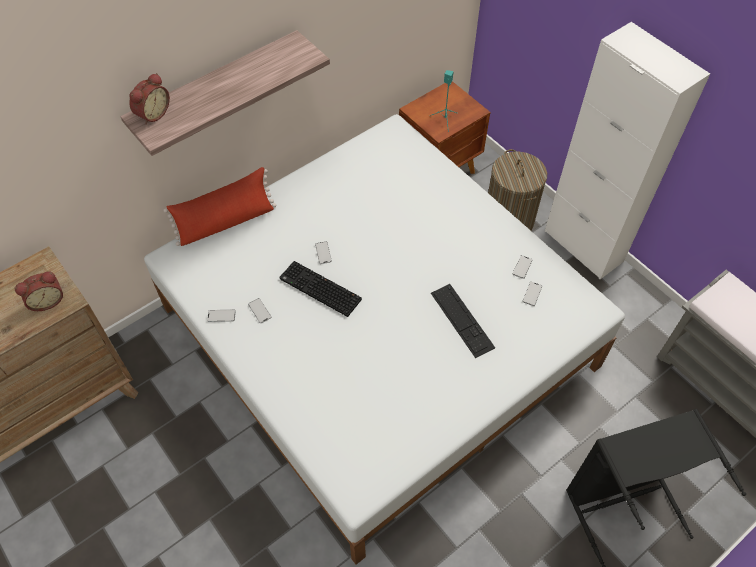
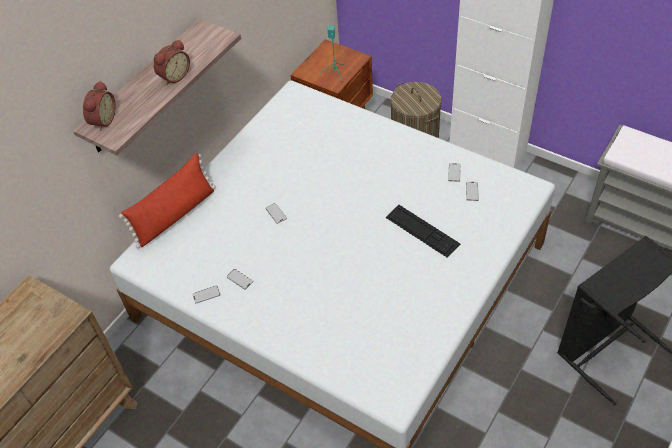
camera: 15 degrees left, 5 degrees down
(47, 300) = (50, 321): alarm clock -> alarm clock (174, 76)
(318, 290) = (285, 245): keyboard -> none

